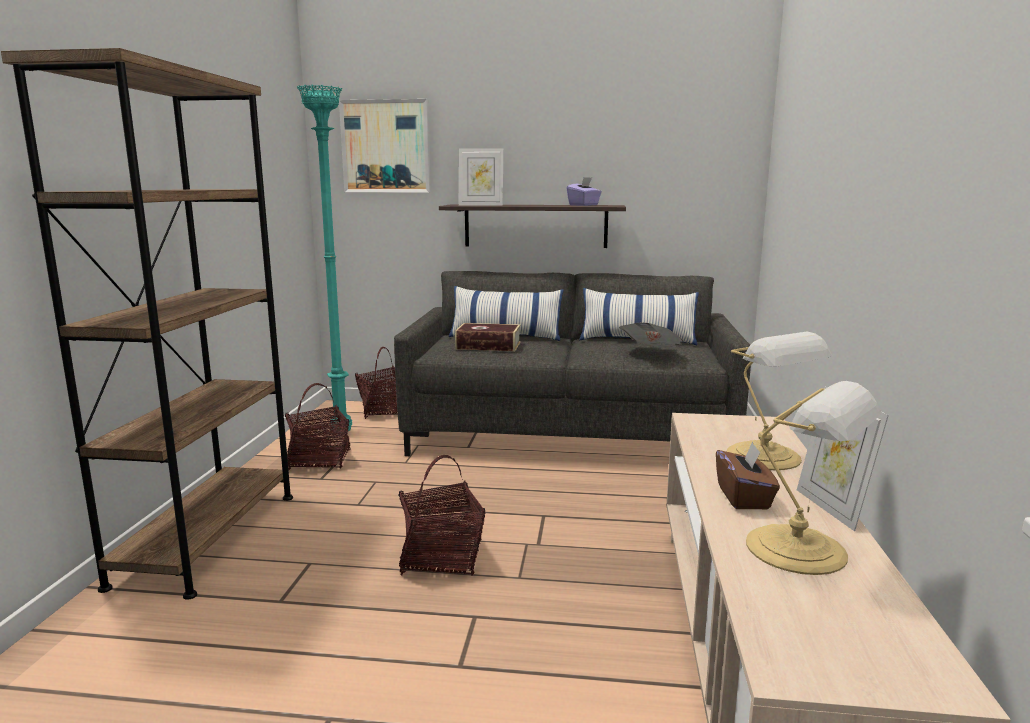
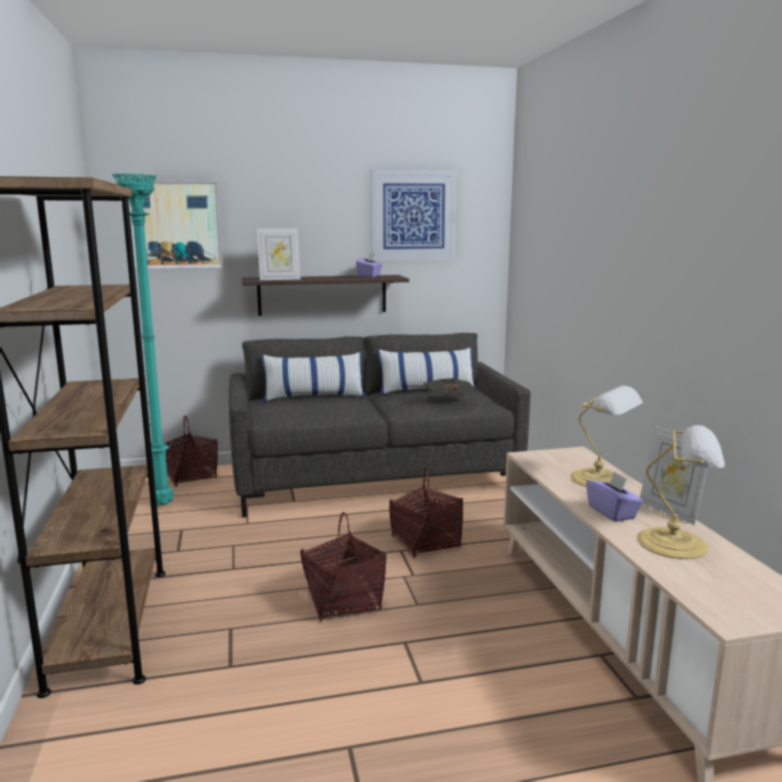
camera: 20 degrees left, 0 degrees up
(320, 460) = (162, 533): basket -> basket (425, 542)
(488, 345) = (309, 408): book -> none
(644, 135) = (413, 215): none -> picture
(744, 497) = (612, 512): brown tissue box -> purple tissue box

